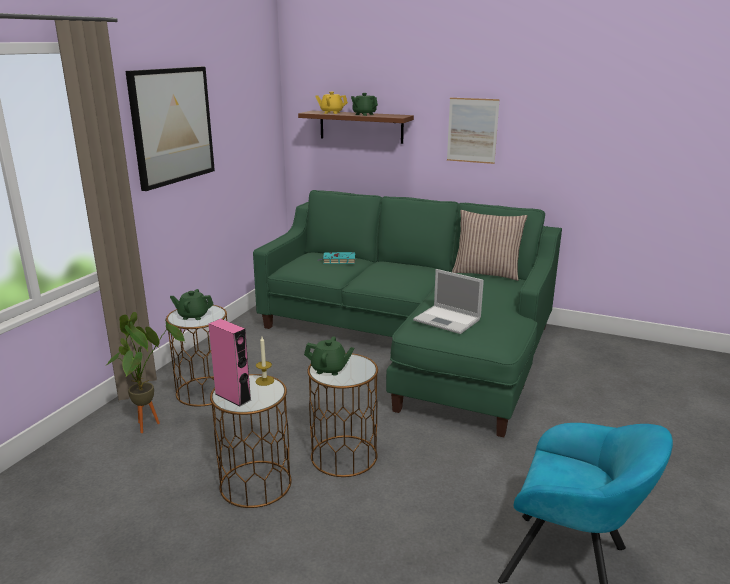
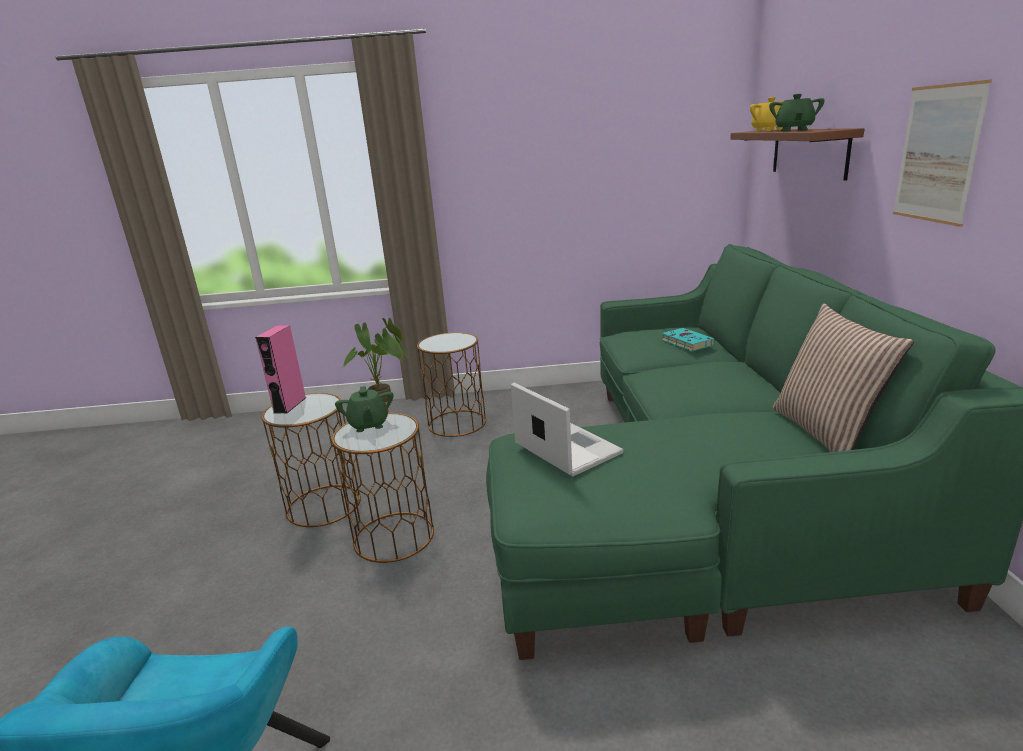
camera: 65 degrees right, 0 degrees up
(172, 126) = (519, 144): picture -> none
(193, 316) = (444, 341): green teapot -> none
(264, 381) = (327, 406): candle -> none
(448, 320) = (566, 448): laptop -> laptop turned 135 degrees clockwise

